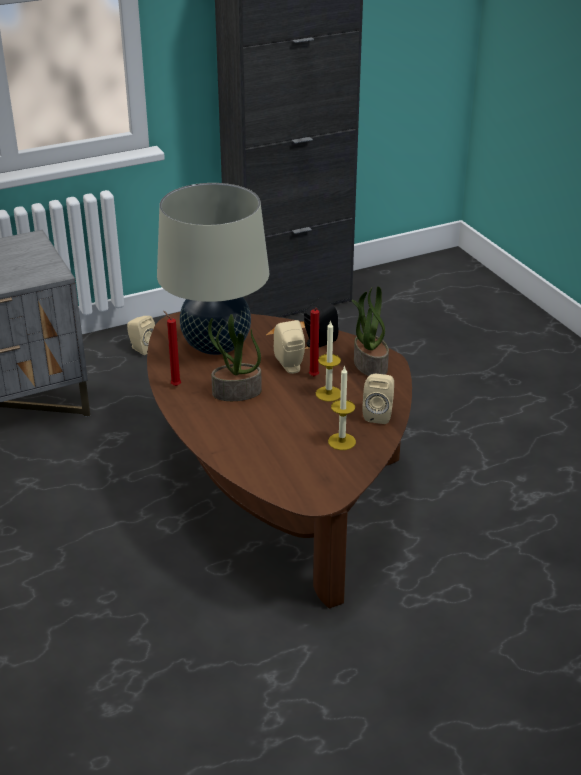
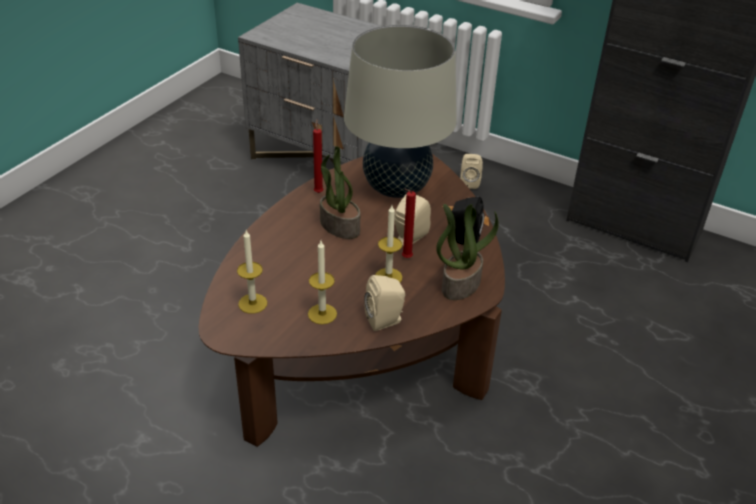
camera: 55 degrees right, 5 degrees up
(293, 472) = (252, 303): none -> candle

